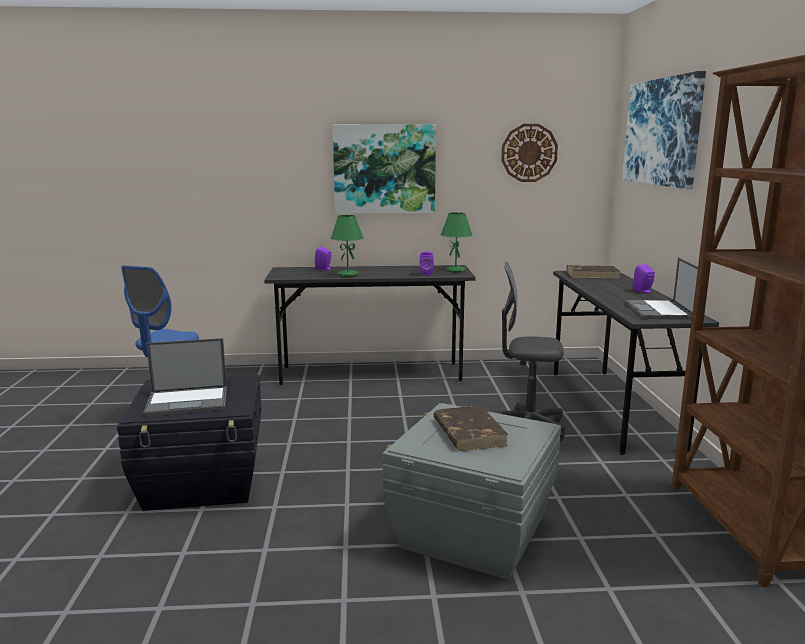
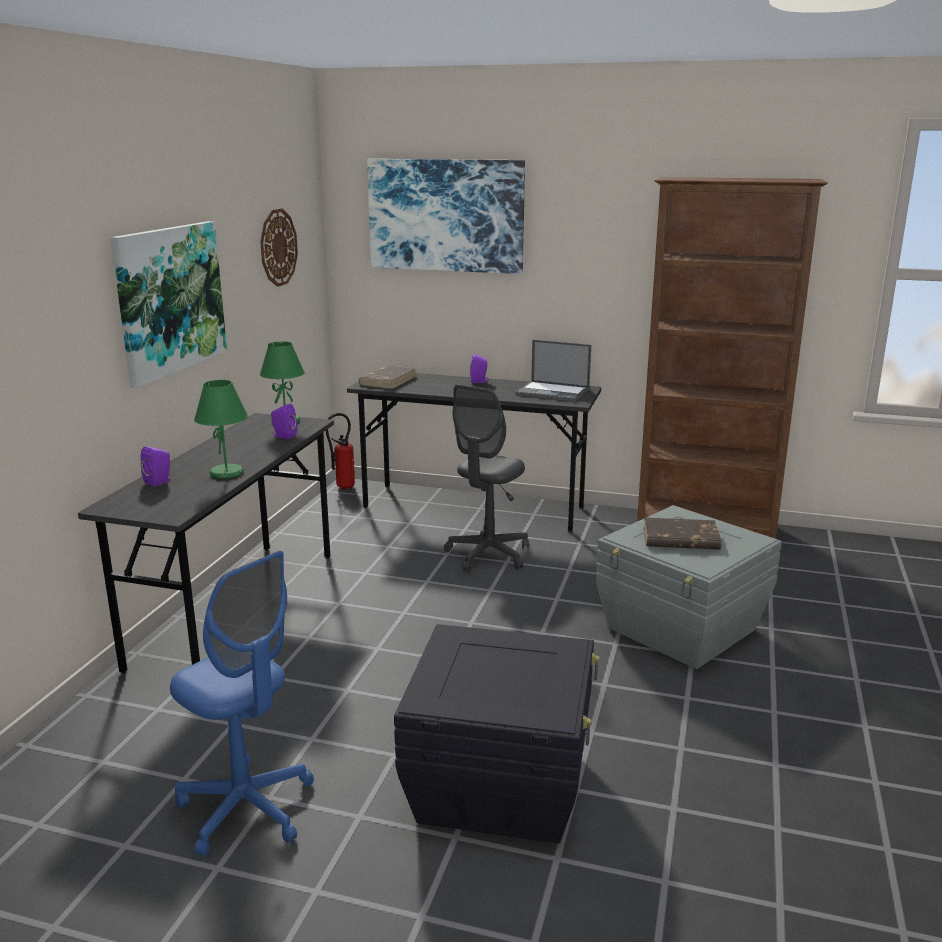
camera: 70 degrees left, 5 degrees up
(188, 401) = (521, 677): laptop -> none
(579, 362) = (342, 487): none -> fire extinguisher

